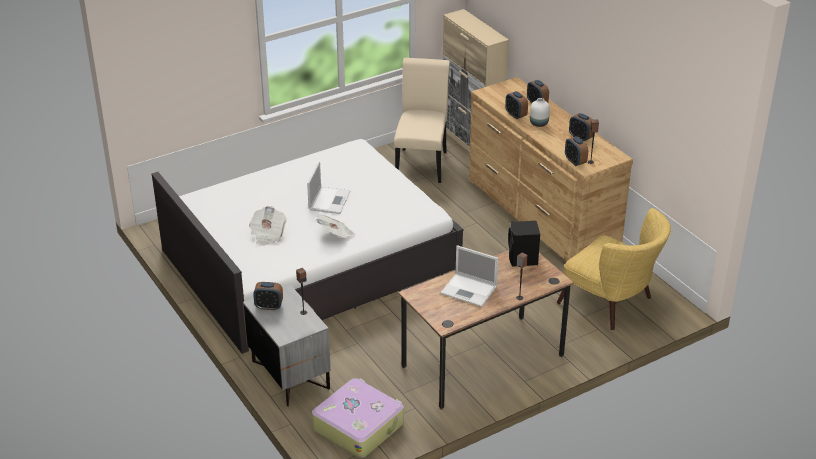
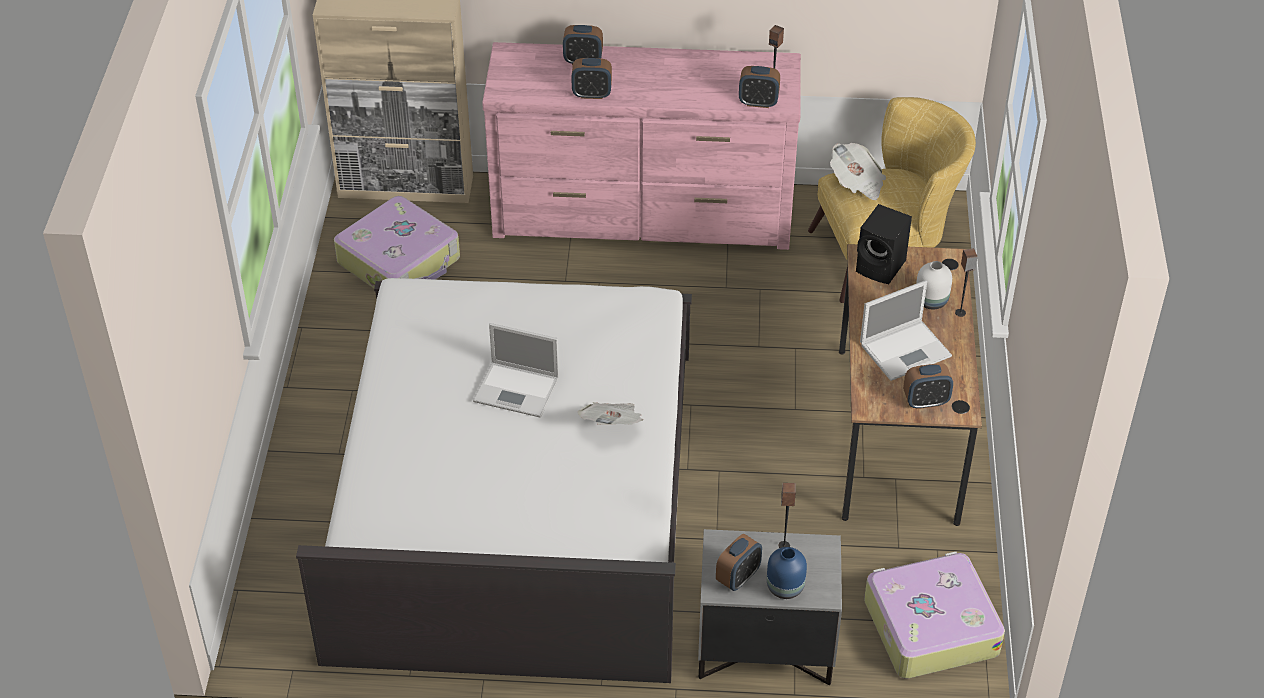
camera: 55 degrees left, 10 degrees up
(267, 235) = (541, 500): newspaper -> newspaper (857, 183)
(276, 323) = (784, 587): none -> blue vase
(329, 200) = (518, 390): laptop -> laptop turned 150 degrees clockwise
(422, 163) = (400, 261): beige chair -> suitcase
(539, 123) = (635, 84): white vase -> white vase (932, 300)
(541, 215) = (643, 214): brown dresser -> pink dresser
(580, 137) = (707, 68): alarm clock -> alarm clock (925, 401)

